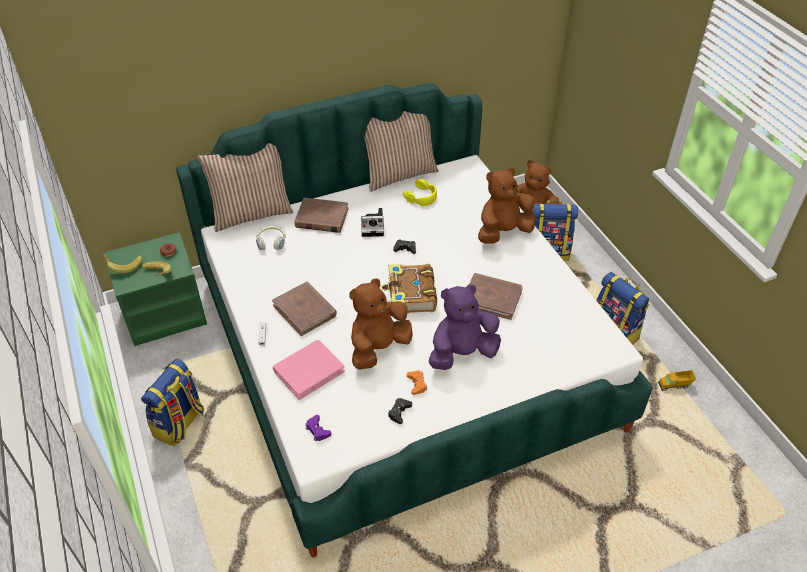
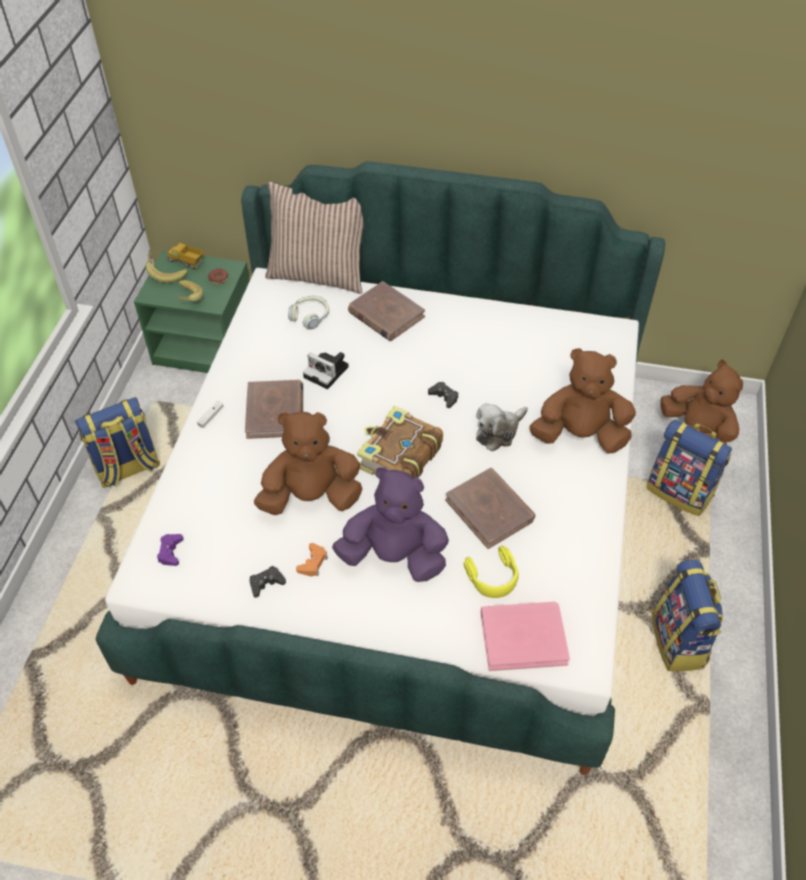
camera: 35 degrees right, 5 degrees up
(308, 371) = (219, 481): pink book -> pink book (523, 637)
(373, 227) = (433, 353): camera -> camera (328, 372)
(399, 174) = (519, 302): pillow -> none
(422, 197) = (520, 343): yellow headphones -> yellow headphones (493, 577)
(456, 253) = (498, 432): none -> plush toy
(674, 385) = (700, 756): toy truck -> toy truck (187, 262)

